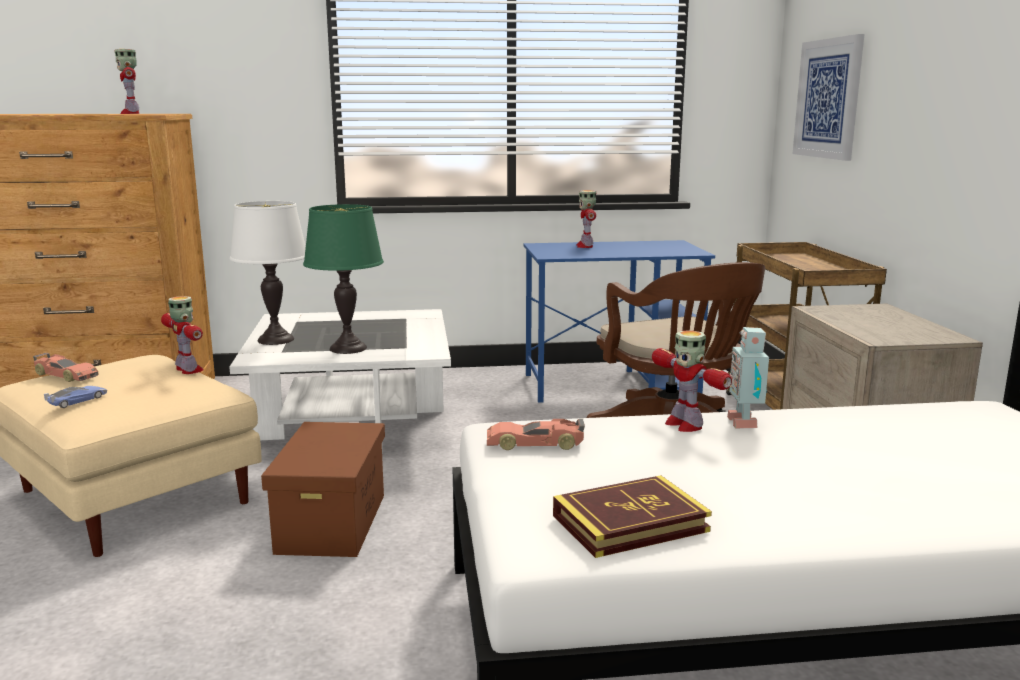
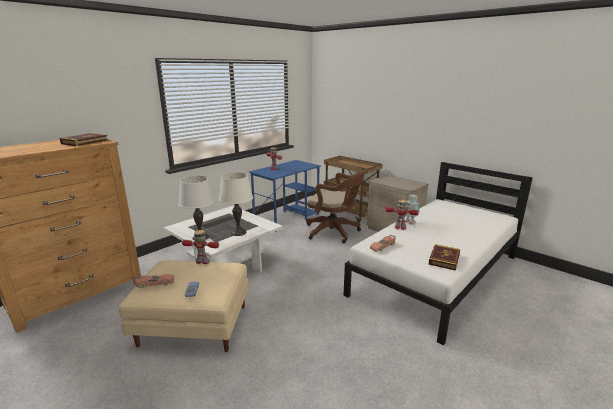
camera: 40 degrees left, 5 degrees up
(131, 113) = (85, 142): toy robot -> book
(331, 522) = (286, 299): brown storage box -> none
(348, 348) = (238, 232): green table lamp -> white table lamp
(828, 98) = (343, 107): picture -> none

